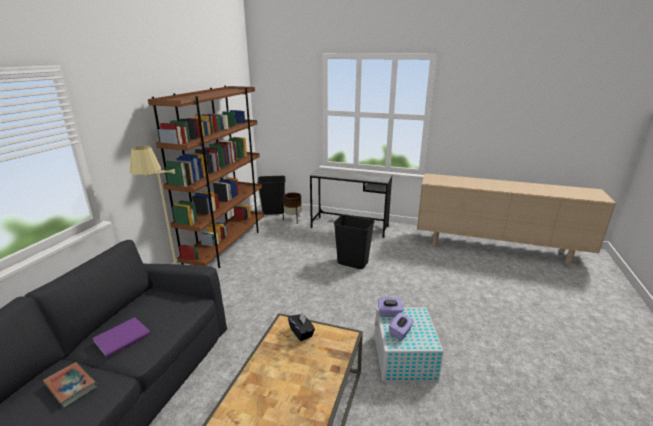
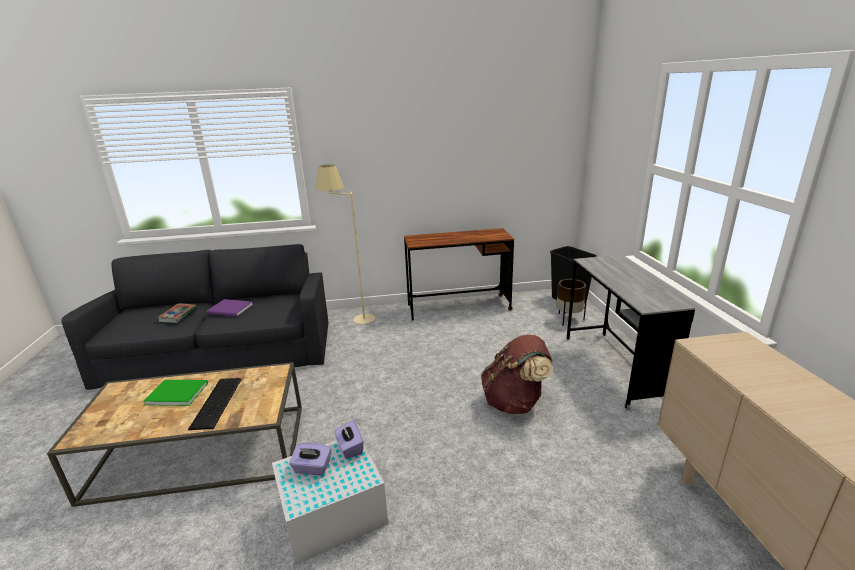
camera: 65 degrees right, 0 degrees up
(227, 246) = (458, 307): brown bookcase -> brown desk
(264, 393) = (176, 393): none -> green book
(301, 332) = (264, 385): black tissue box -> none
(305, 362) = (218, 402): none -> keyboard
(353, 263) = (515, 402): black trash can -> brown backpack

